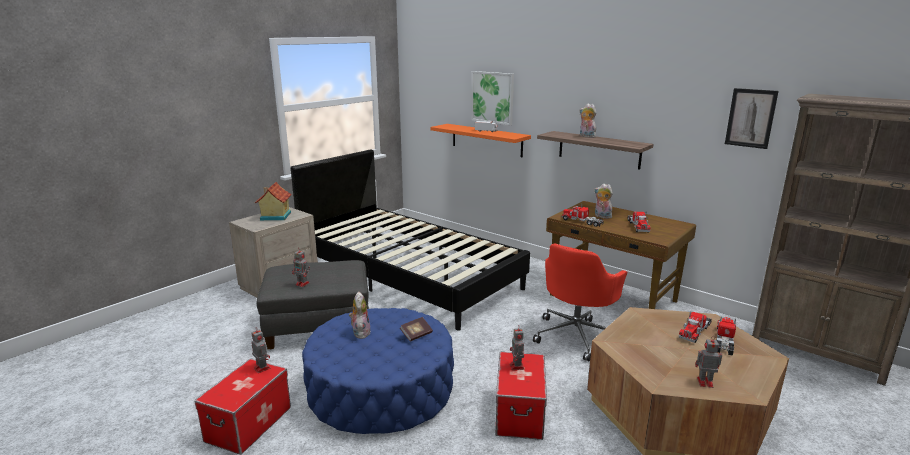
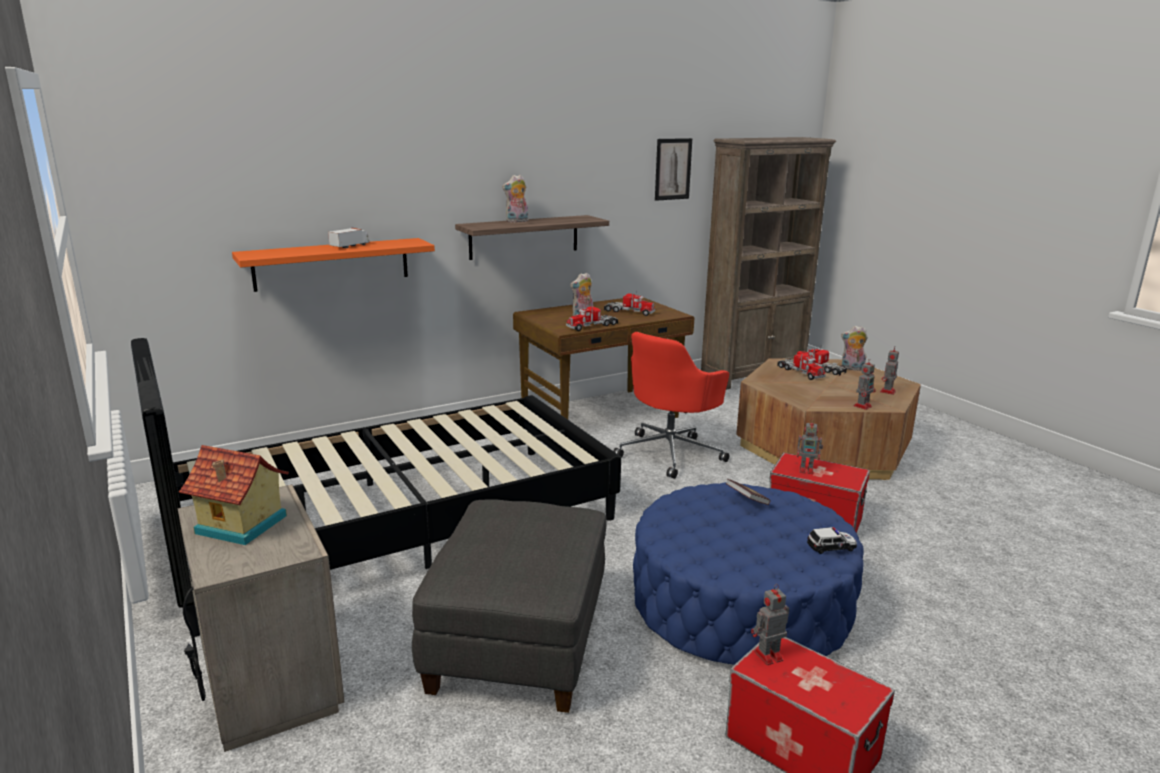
camera: 70 degrees left, 0 degrees up
(303, 284) = (558, 556): toy robot -> toy robot (863, 406)
(360, 332) = (724, 538): plush toy -> plush toy (852, 368)
(365, 370) = (831, 546): none -> toy car
(492, 97) = (336, 187): picture -> none
(577, 335) = (670, 453): red office chair -> red office chair turned 75 degrees clockwise

